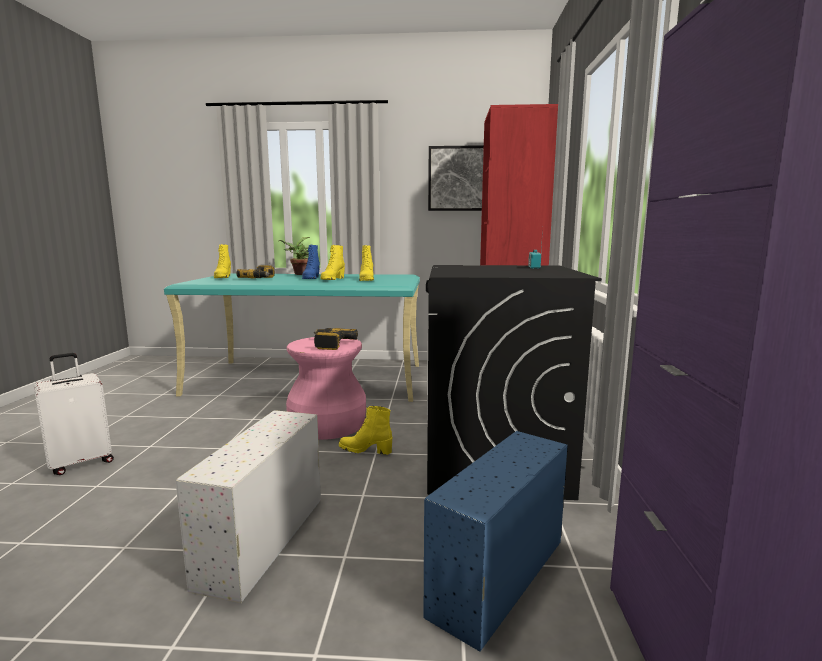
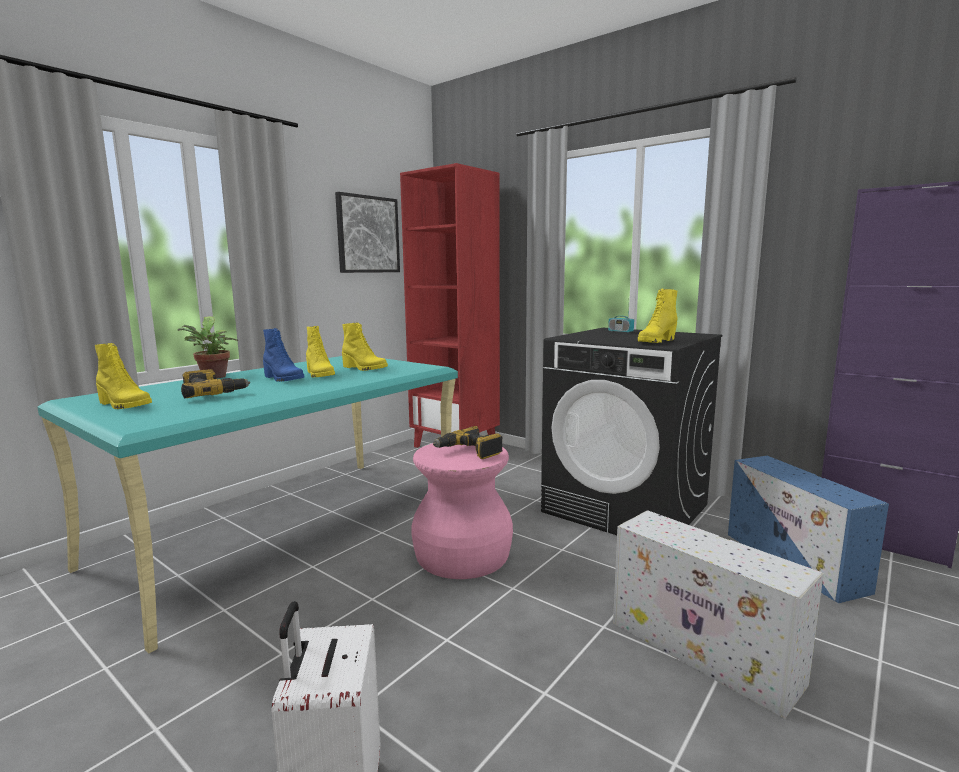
camera: 55 degrees left, 0 degrees up
(365, 450) = (551, 552): yellow boot -> yellow boot (656, 342)

